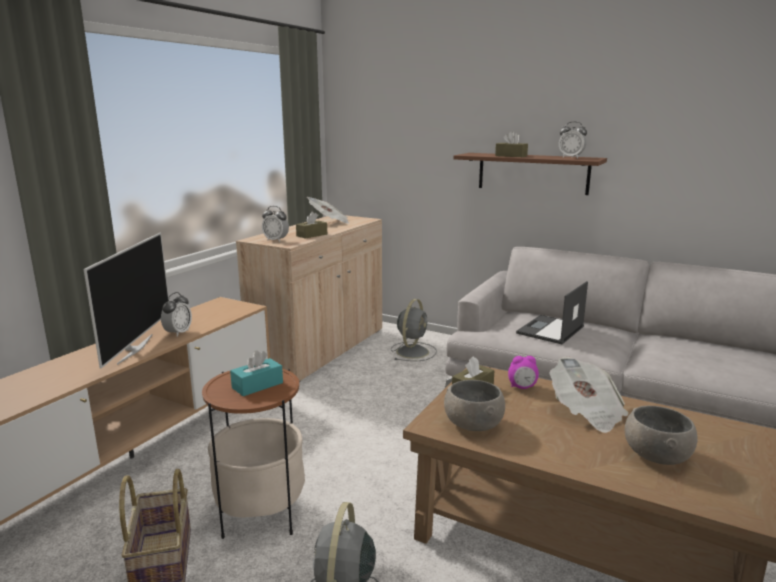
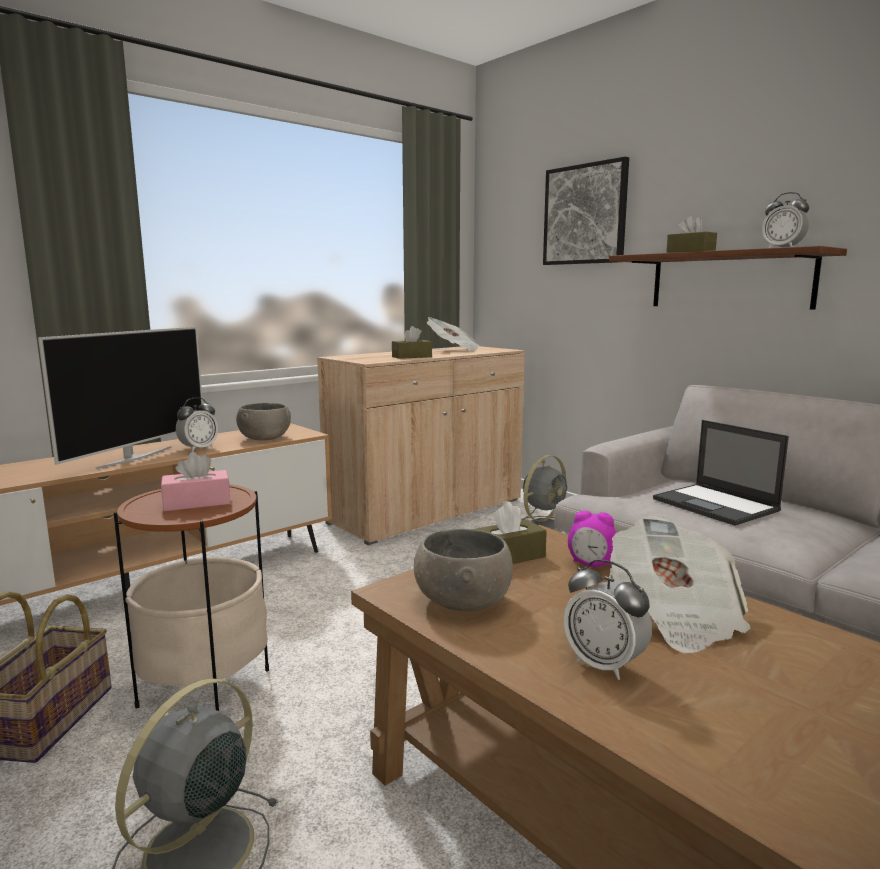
camera: 20 degrees right, 5 degrees down
(257, 385) = (197, 502): turquoise tissue box -> pink tissue box
(276, 240) = (361, 358): alarm clock -> alarm clock (604, 665)
(423, 117) = (585, 214): none -> picture
(550, 330) = (716, 505): laptop -> laptop turned 90 degrees counterclockwise
(656, 455) = (762, 711): grey bowl -> grey bowl (264, 438)

